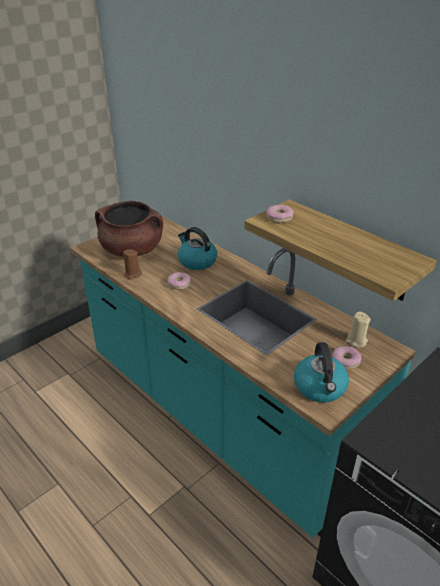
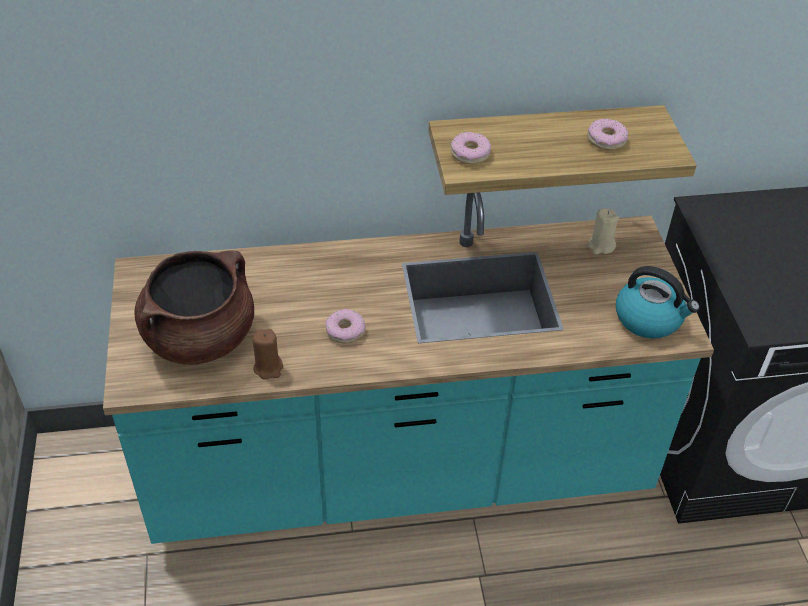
camera: 55 degrees left, 10 degrees up
(196, 261) = (308, 285): kettle -> none
(345, 361) = (624, 274): donut -> donut (606, 140)

